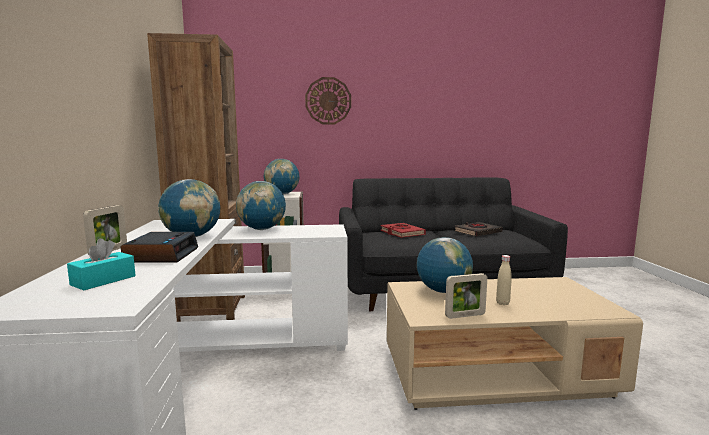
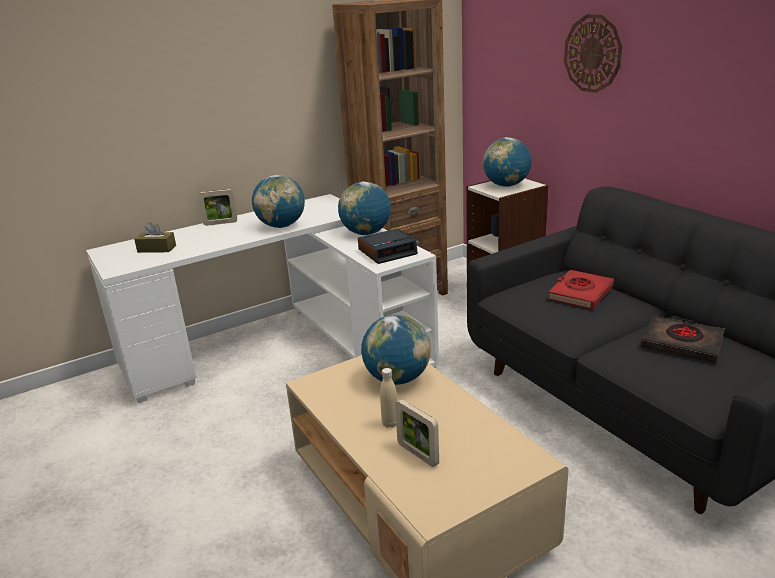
camera: 65 degrees right, 15 degrees up
(103, 280) = (157, 249): turquoise tissue box -> brown tissue box
(161, 255) = (221, 239): alarm clock -> alarm clock (388, 252)
(465, 315) = (332, 406): picture frame -> picture frame (417, 454)

